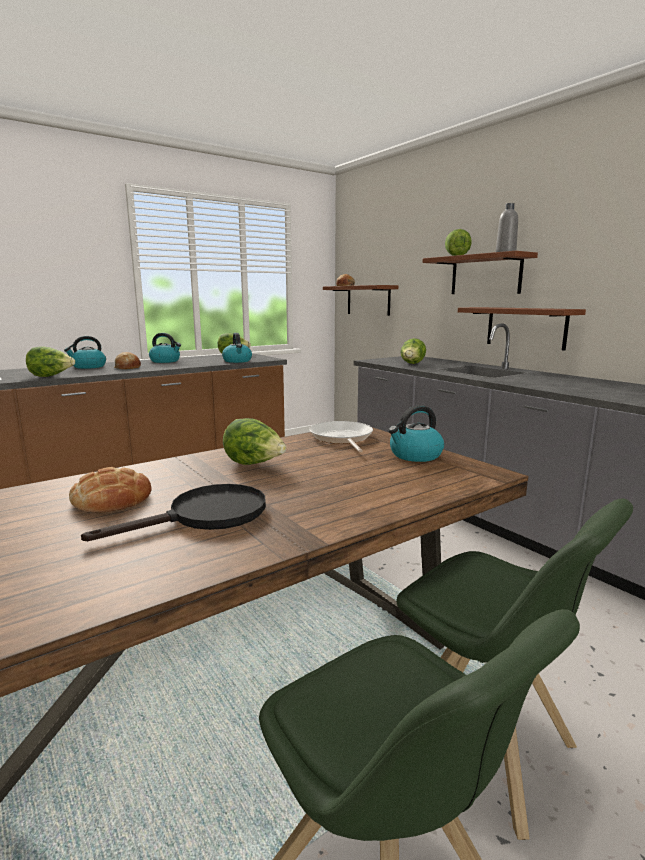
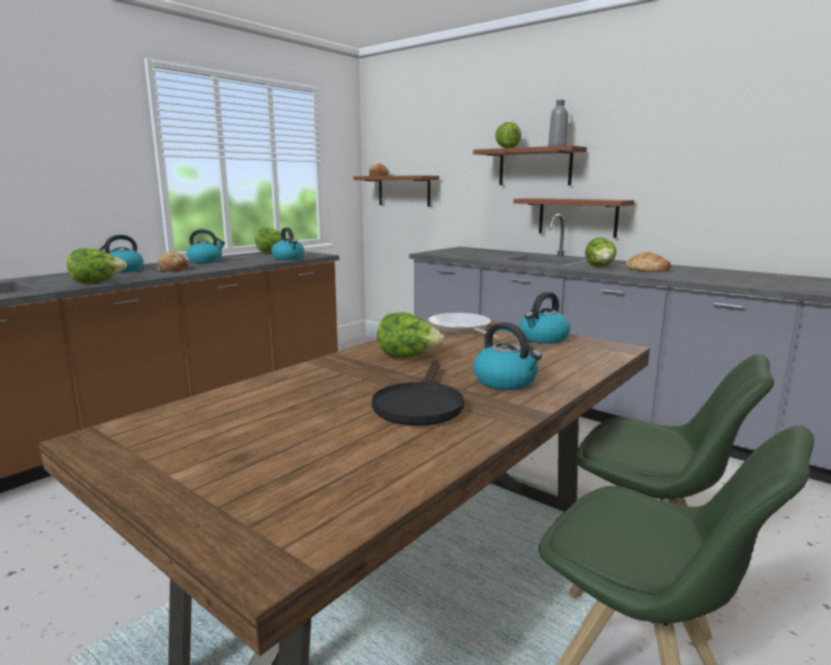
camera: 15 degrees left, 0 degrees up
(112, 499) = (308, 399): bread -> bread (647, 269)
(205, 516) = (419, 404): black frying pan -> black frying pan turned 150 degrees clockwise
(321, 500) = (506, 381): none -> kettle
(412, 364) = (472, 255): lettuce -> lettuce (600, 267)

